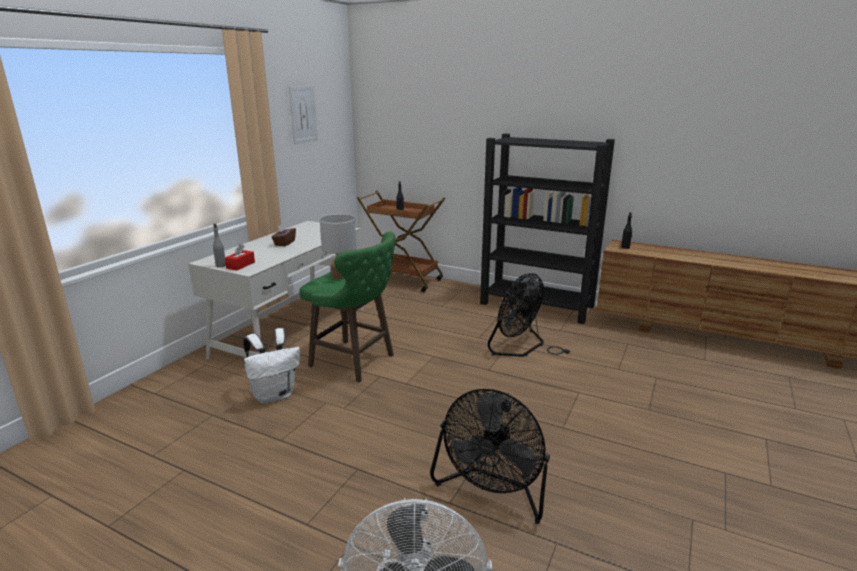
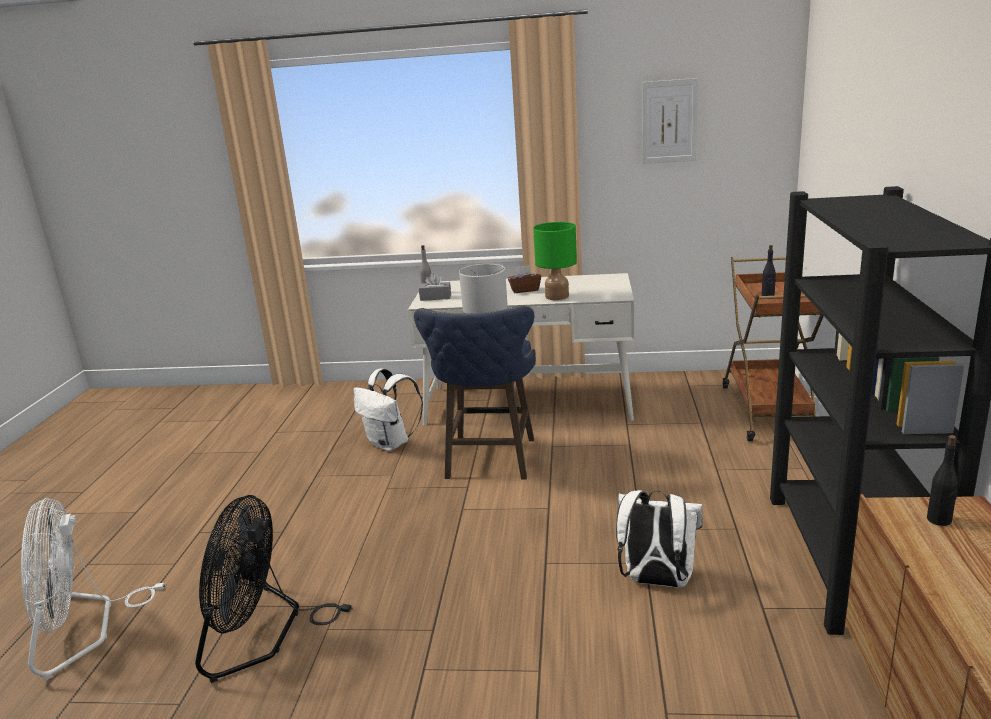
camera: 70 degrees right, 0 degrees up
(240, 265) = (435, 297): red tissue box -> grey tissue box
(317, 239) = (557, 296): none -> green table lamp
(355, 362) = (489, 461): green stool -> blue stool
(526, 346) = (656, 581): black fan -> white backpack

